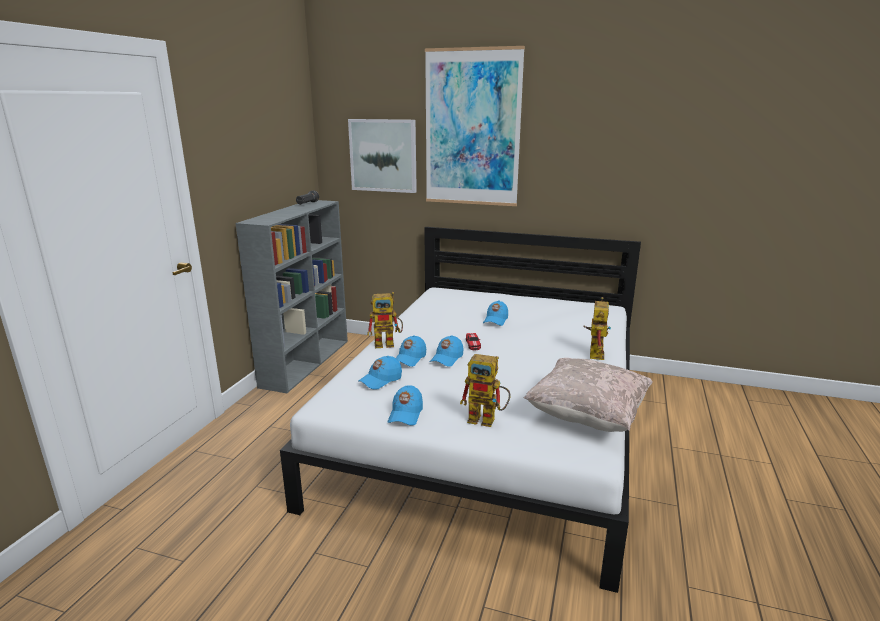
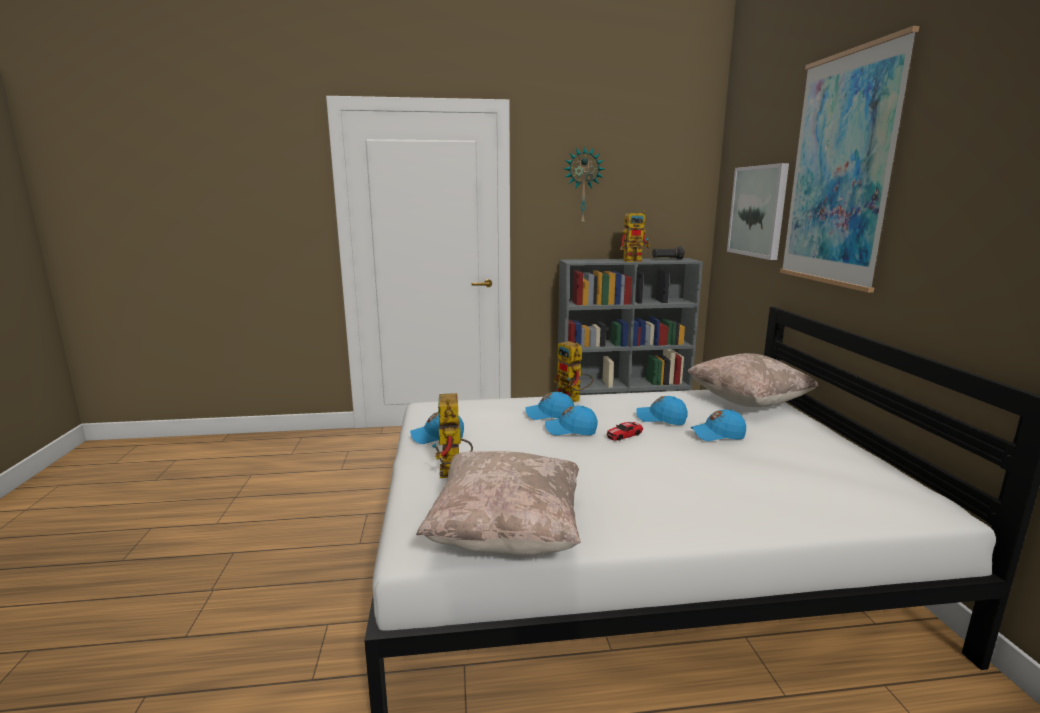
camera: 65 degrees right, 5 degrees down
(238, 142) = (583, 186): none -> wall clock
(380, 380) = (491, 413): blue cap -> blue cap (661, 419)
(453, 297) = (748, 401): none -> beige pillow
(594, 352) = (716, 516): toy robot -> toy robot (636, 260)

